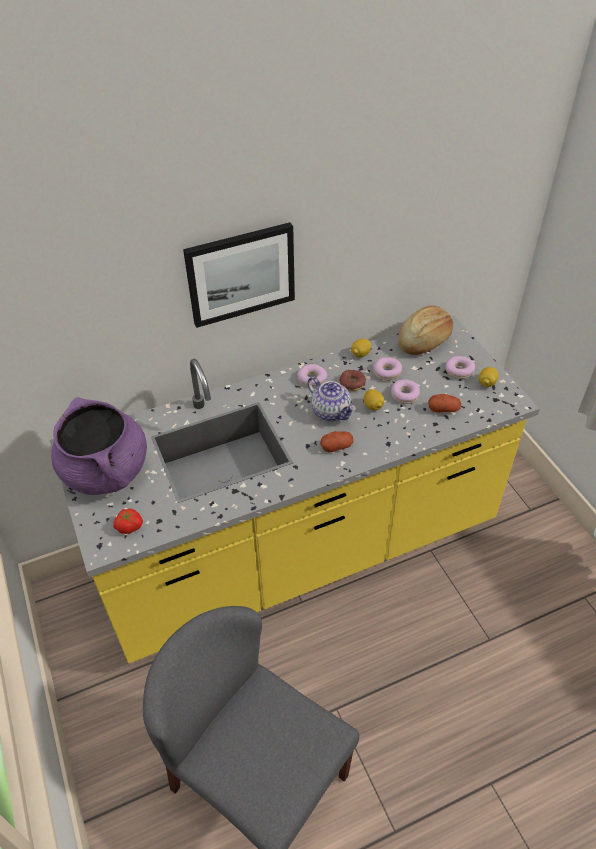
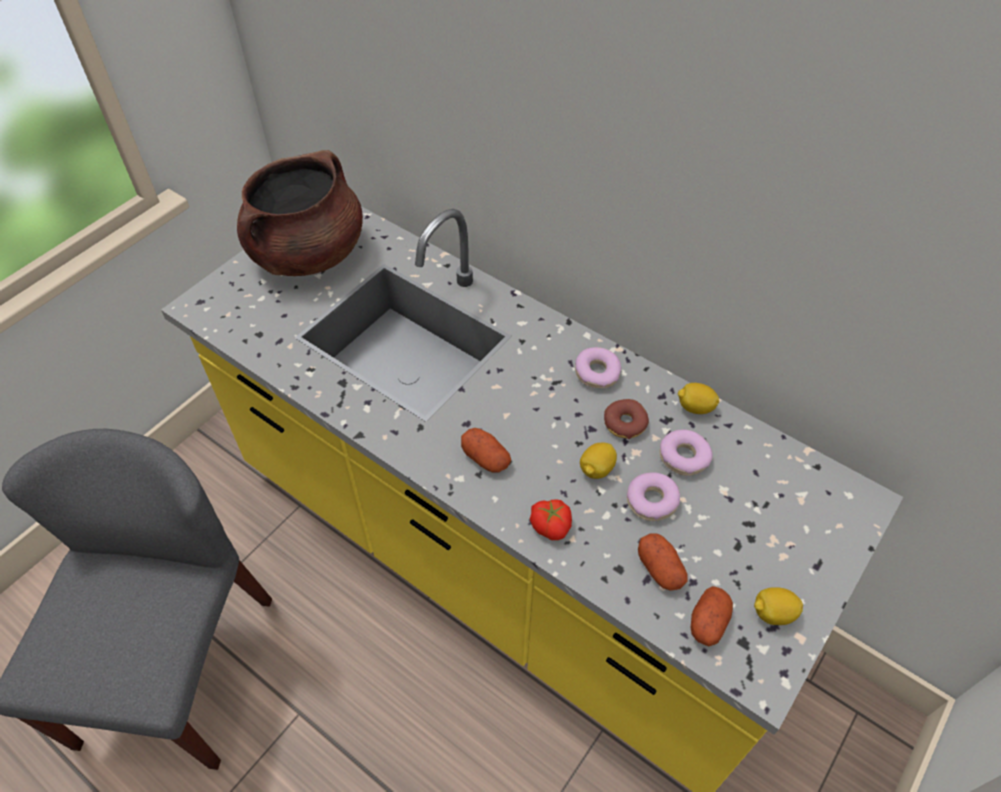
camera: 60 degrees right, 5 degrees up
(106, 471) = (307, 254): purple cooking pot -> brown cooking pot
(129, 525) = (239, 312): tomato -> tomato (551, 525)
(241, 274) = (571, 146): picture -> none
(331, 412) = (549, 423): teapot -> none
(424, 340) = (799, 479): bread -> none
(459, 371) = (769, 558): donut -> none
(479, 406) = (708, 621): none -> potato

